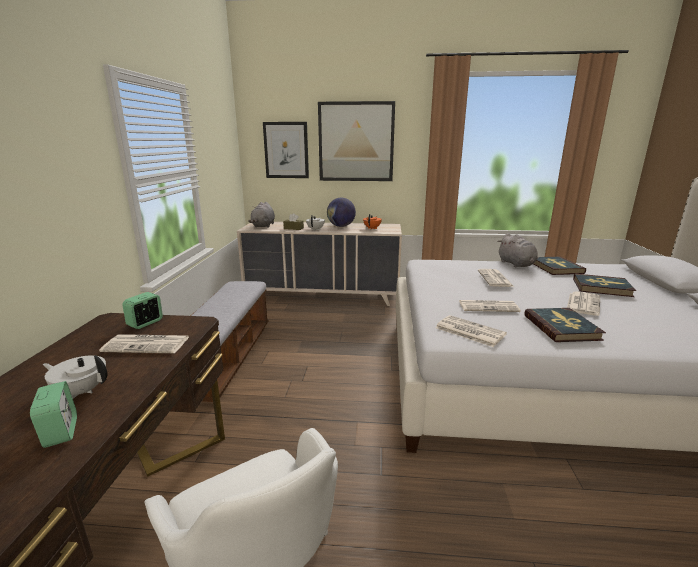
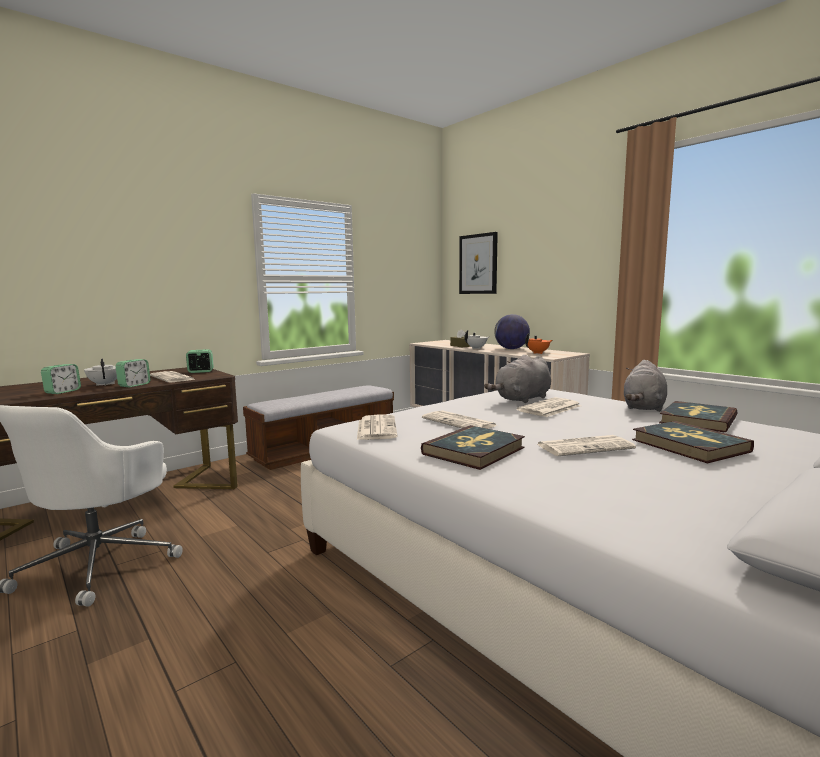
camera: 45 degrees right, 10 degrees down
(139, 374) = (134, 385): none -> alarm clock
(263, 226) = (441, 342): grey plush toy -> grey plush toy (521, 399)
(356, 142) = (543, 250): picture -> none

